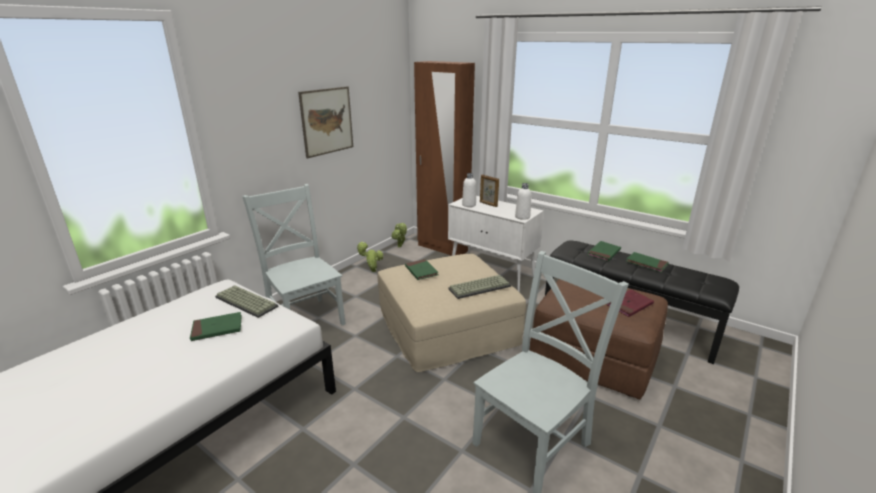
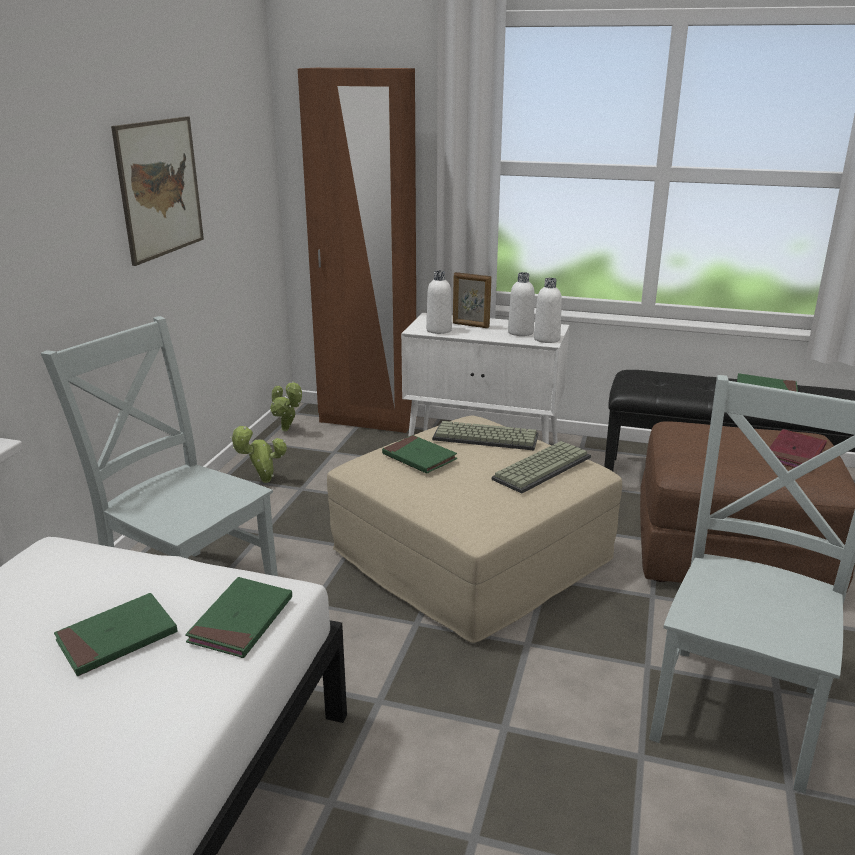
camera: 20 degrees left, 0 degrees up
(244, 302) = (134, 573): keyboard -> keyboard (484, 438)
(511, 211) = (520, 332): none -> white bottle
(604, 253) = (693, 382): green book -> green book (241, 621)

